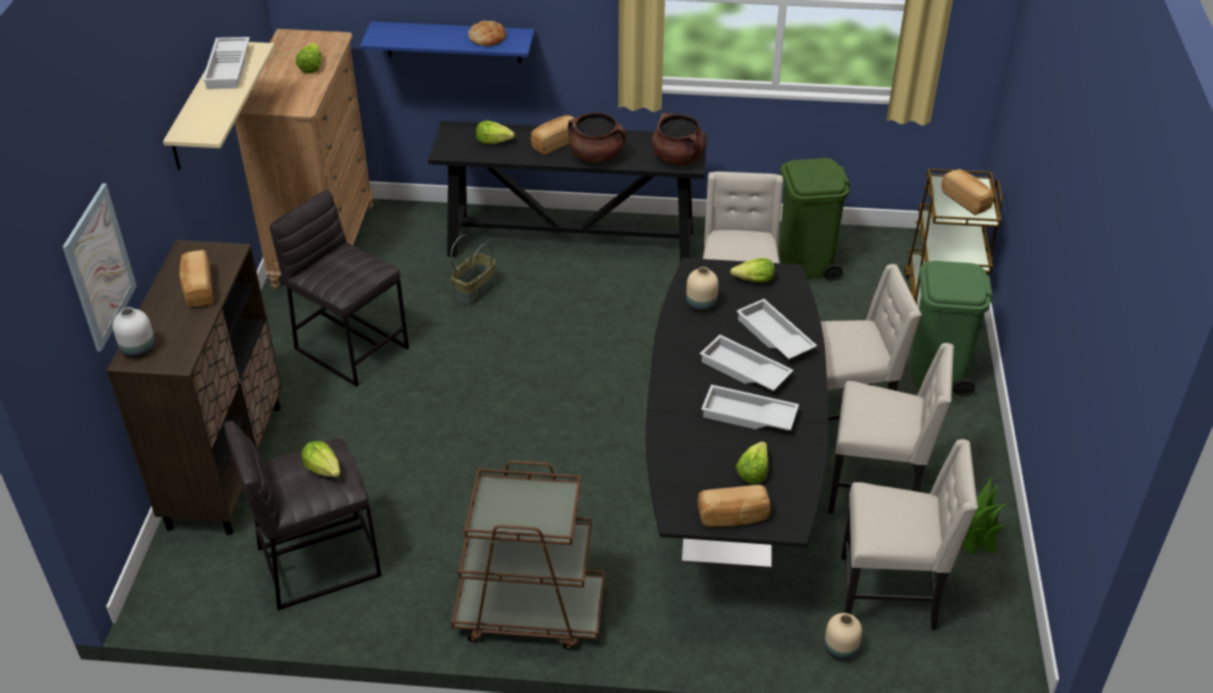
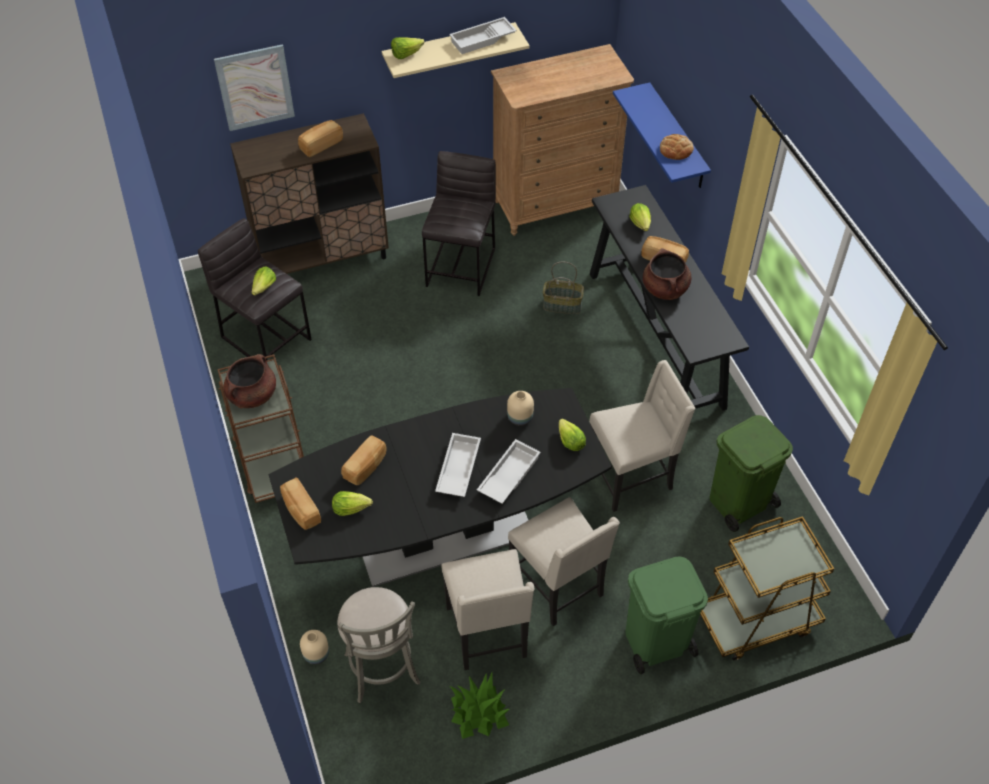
camera: 65 degrees right, 10 degrees up
(138, 349) = (254, 147): white vase -> none
(311, 67) = (573, 81): lettuce -> lettuce (406, 54)
(678, 158) = (699, 340): brown cooking pot -> brown cooking pot (252, 395)
(748, 416) = (408, 487): white tray -> none
(890, 594) = (383, 673): beige chair -> grey stool
(966, 200) = (780, 561): bread -> bread (366, 467)

